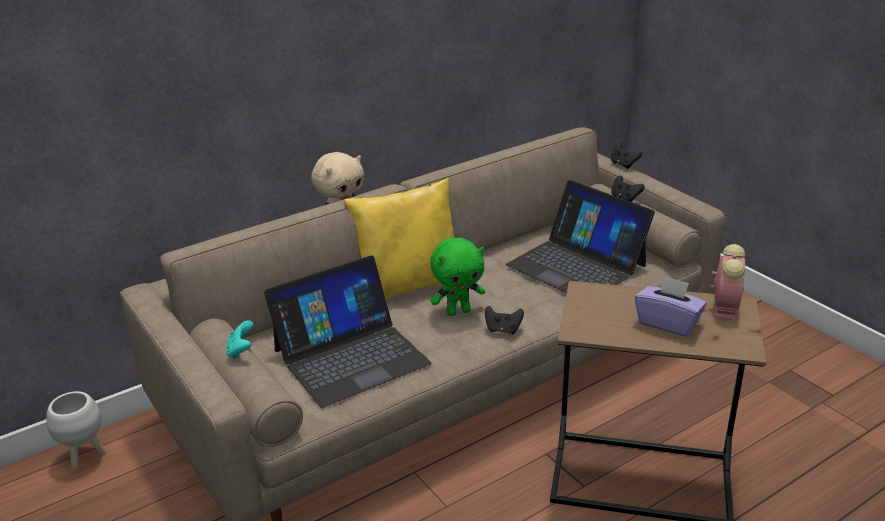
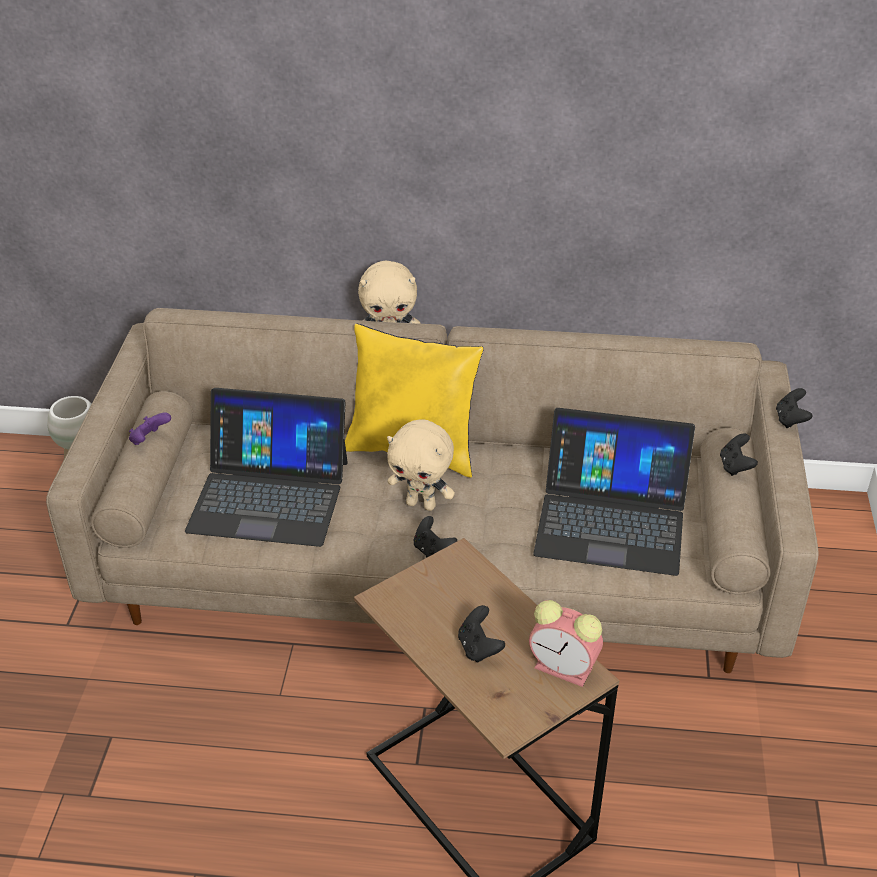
camera: 40 degrees right, 10 degrees up
(241, 351) = (149, 440): turquoise game controller -> purple game controller
(458, 311) = (422, 504): green plush toy -> beige plush toy
(577, 265) = (611, 519): laptop -> laptop turned 75 degrees counterclockwise
(668, 323) = (479, 648): purple tissue box -> black game controller
(724, 307) = (566, 668): alarm clock -> alarm clock turned 60 degrees clockwise

